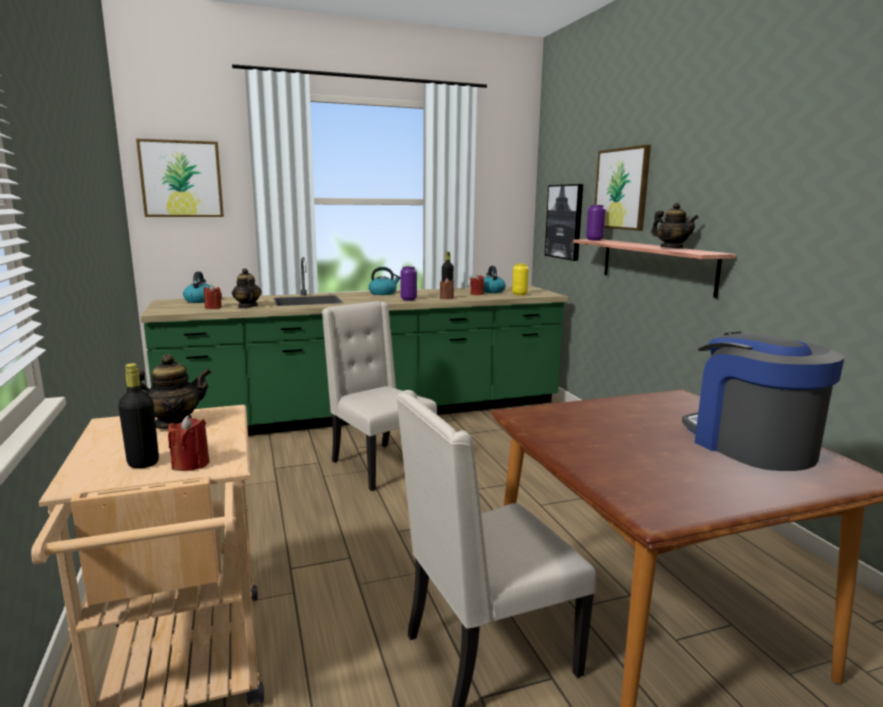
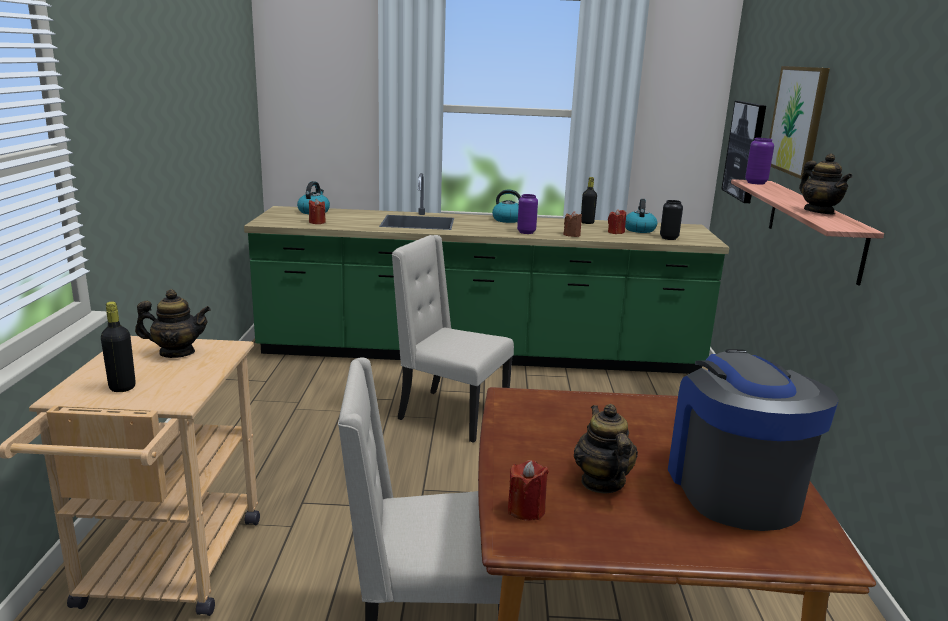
camera: 20 degrees right, 5 degrees up
(181, 179) = (311, 81): picture -> none
(191, 464) = (155, 396): red candle -> red candle (526, 510)
(247, 306) = (350, 224): teapot -> teapot (602, 482)
(379, 465) = (450, 414): beige chair -> beige chair turned 45 degrees counterclockwise
(519, 294) = (669, 238): yellow vase -> black vase

